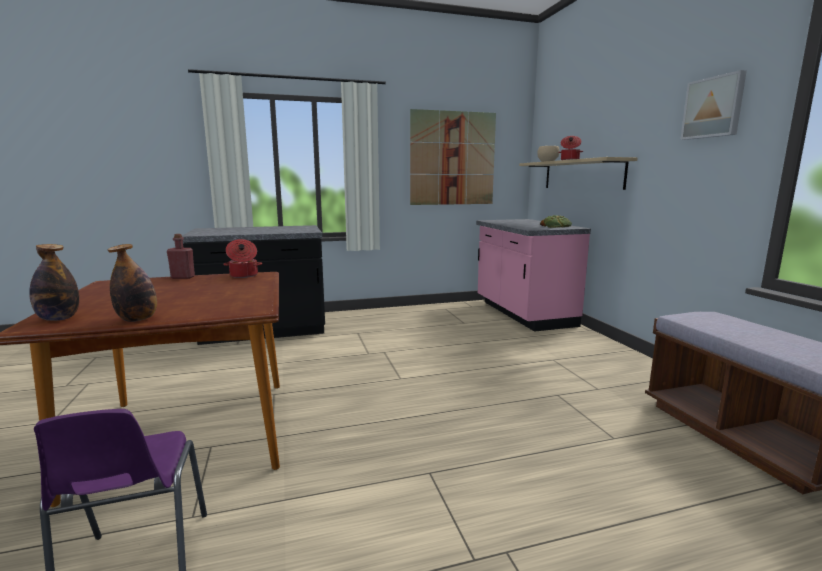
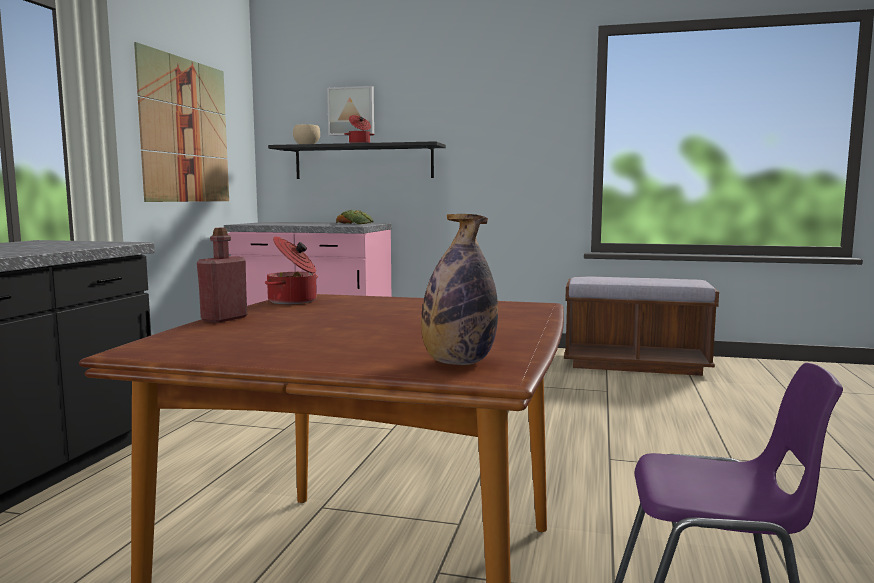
camera: 60 degrees left, 5 degrees down
(138, 319) = (523, 334): bottle -> none
(582, 174) = (363, 162): beige shelf -> black shelf
(713, 107) = (526, 104): picture -> picture (351, 111)

